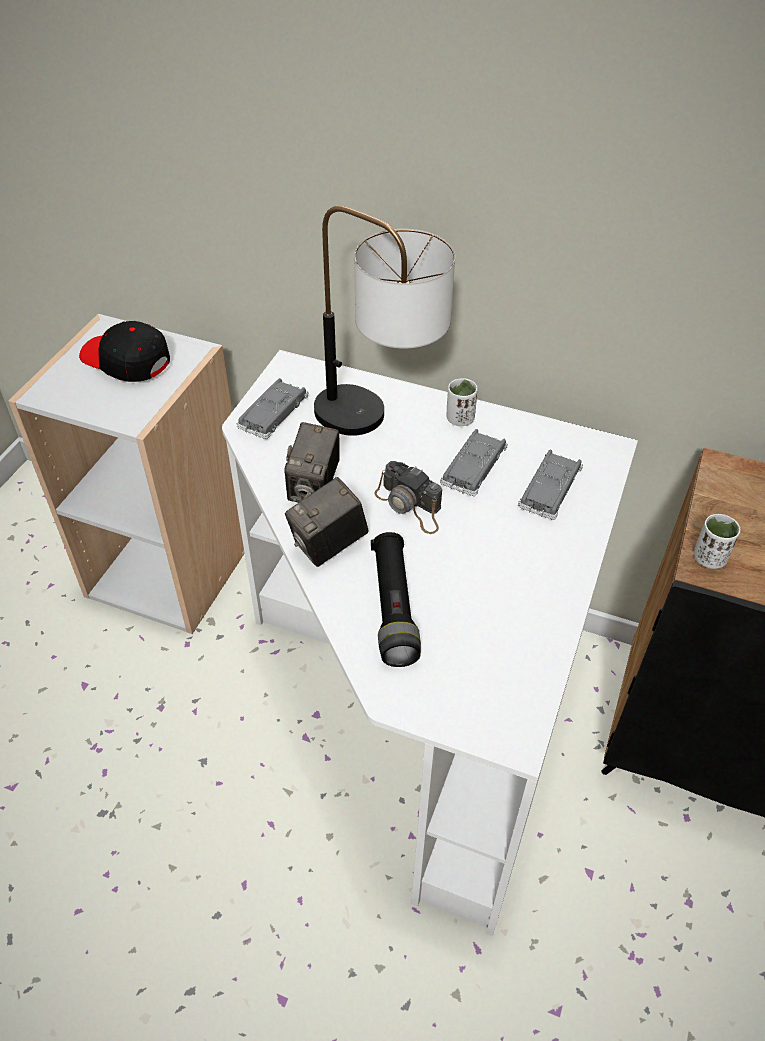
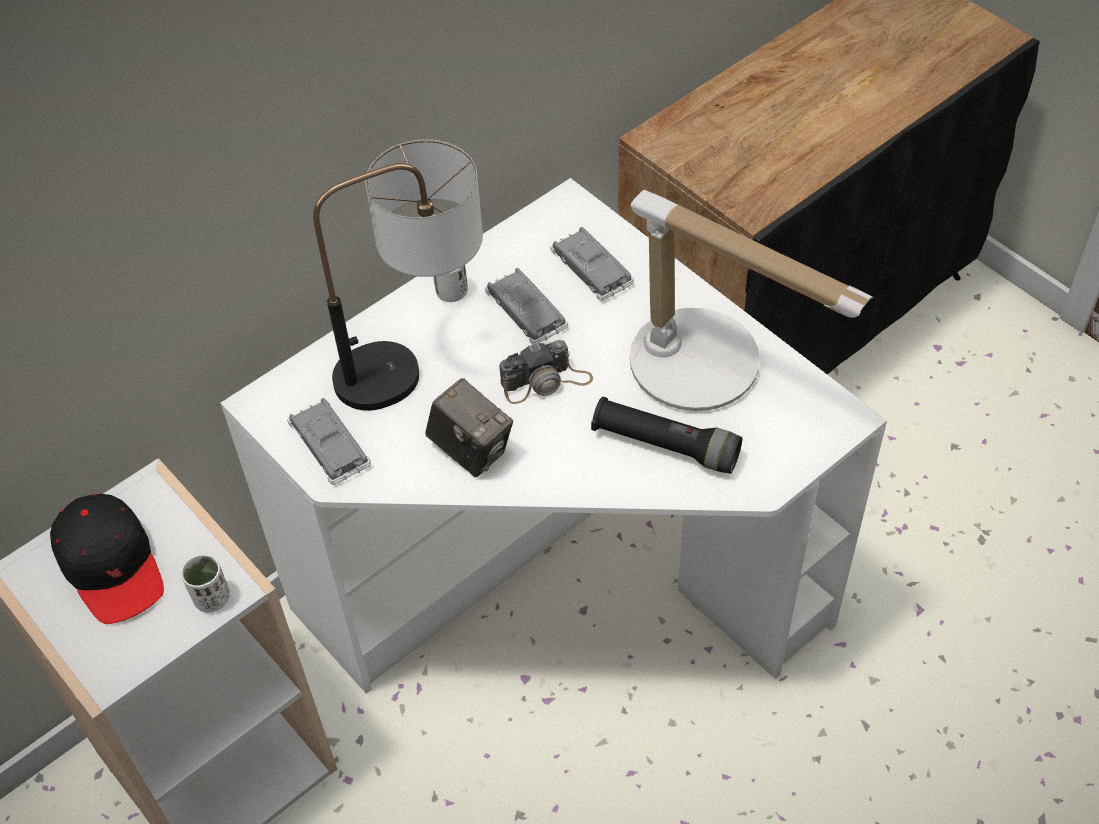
camera: 60 degrees left, 5 degrees up
(126, 360) = (112, 565): black cap -> black cap turned 90 degrees counterclockwise
(329, 545) = (558, 466): camera -> none
(497, 609) = (709, 371): none -> table lamp
(709, 558) = (744, 202): white cup -> white cup (212, 598)

